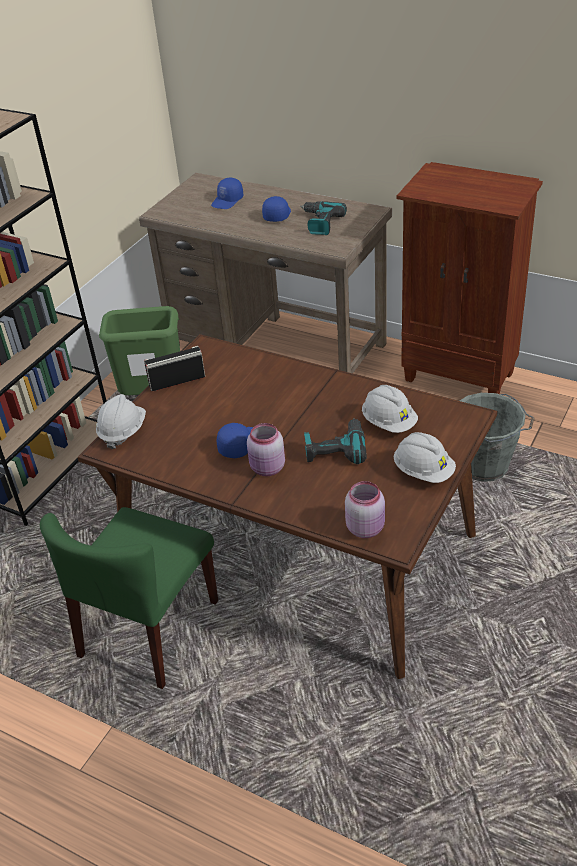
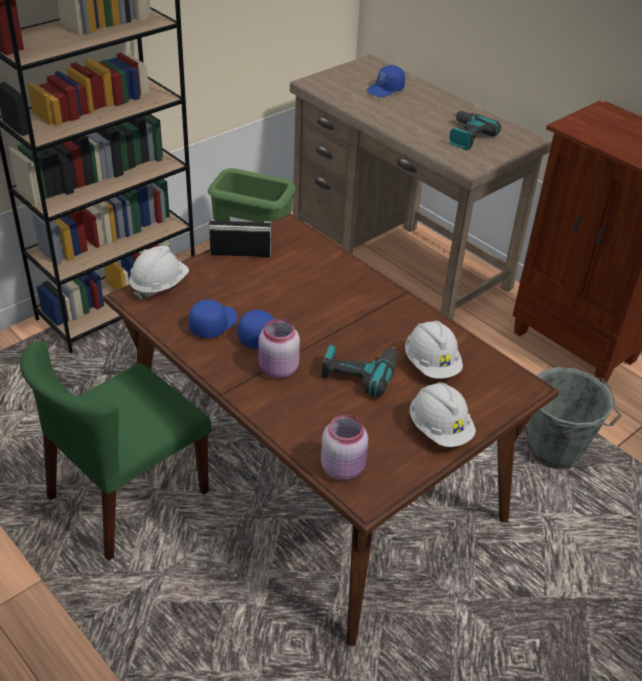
camera: 15 degrees right, 0 degrees up
(276, 215) = (426, 116): blue cap -> blue cap (213, 324)

